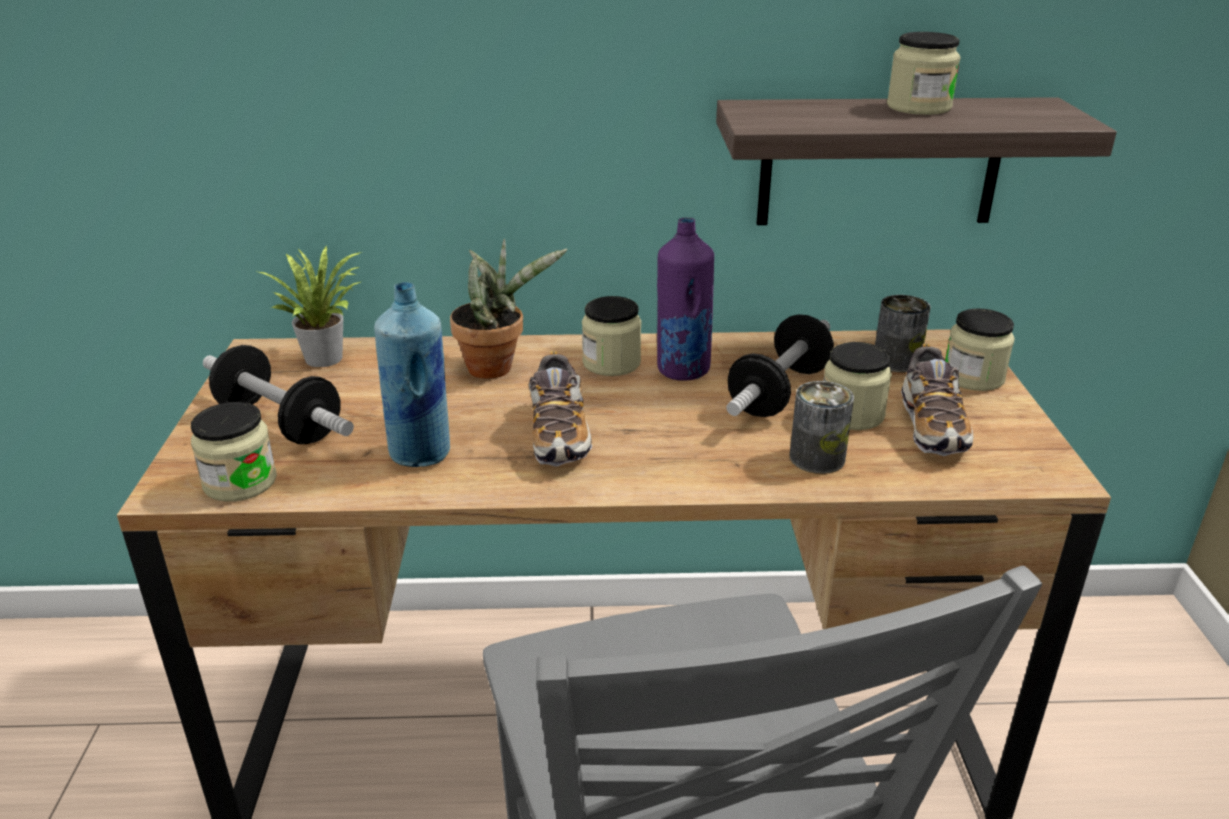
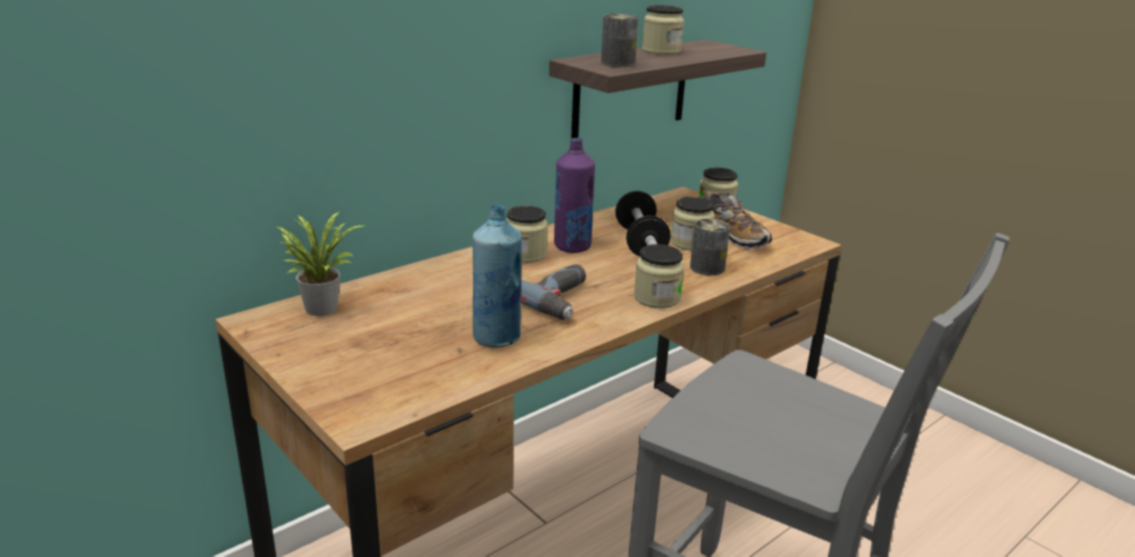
camera: 40 degrees left, 5 degrees down
(240, 482) = (402, 397): jar -> jar (657, 298)
(280, 422) = (363, 355): dumbbell -> none
(497, 367) = (458, 277): potted plant -> none
(559, 435) = (561, 300): shoe -> power drill
(896, 361) = (671, 212): can -> can (618, 63)

